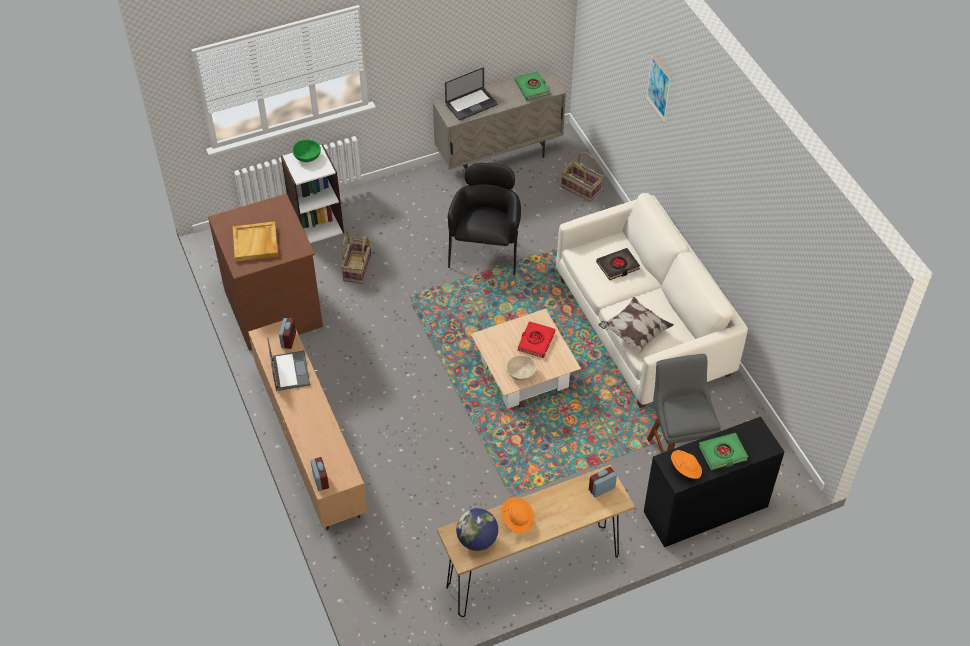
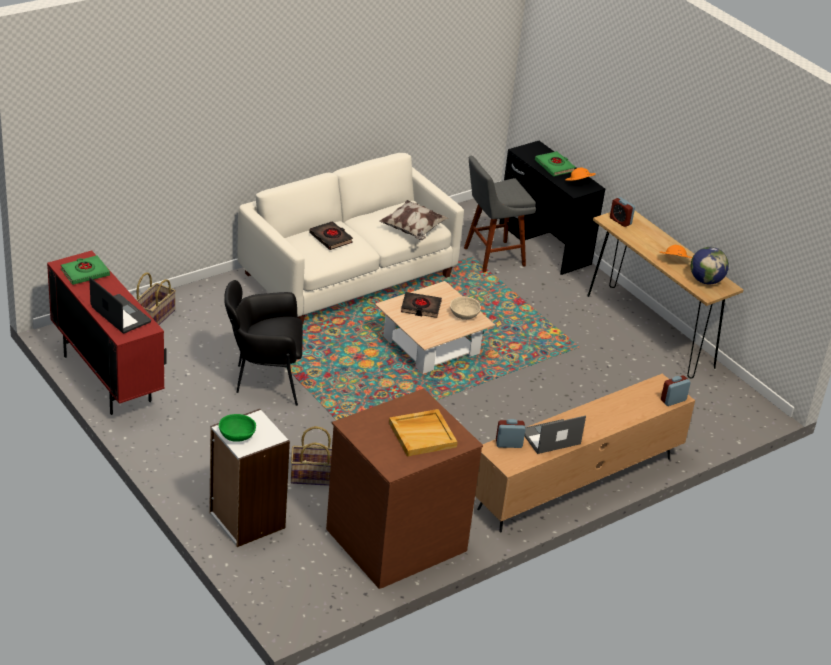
camera: 105 degrees left, 15 degrees down
(499, 158) = (106, 378): beige cabinet -> red cabinet
(536, 341) = (420, 307): red book -> black book
(658, 87) = (211, 97): picture -> none

